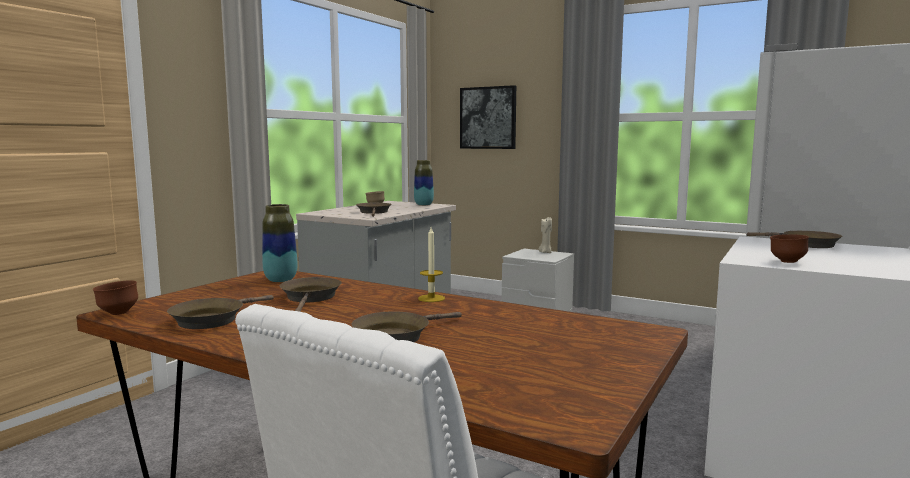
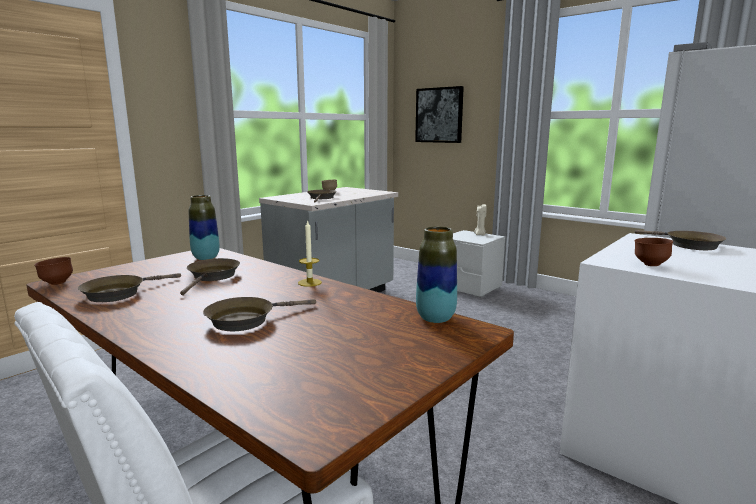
camera: 10 degrees right, 5 degrees up
(423, 205) = (370, 191): vase -> vase (435, 318)

